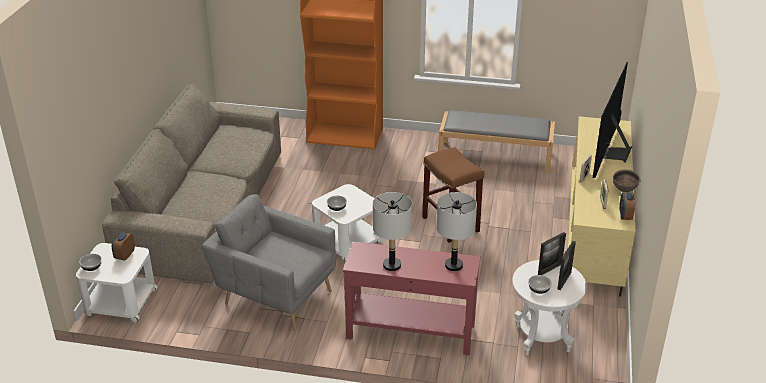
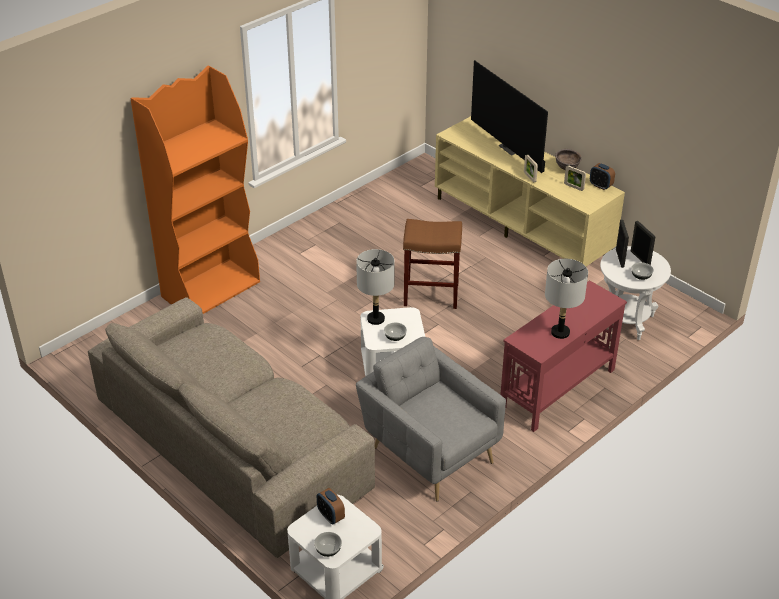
camera: 55 degrees left, 5 degrees up
(274, 295) = (429, 451): grey armchair -> grey armchair turned 75 degrees clockwise
(454, 265) = (590, 299): grey table lamp -> grey table lamp (376, 319)
(496, 156) = (356, 219): grey bench -> none

